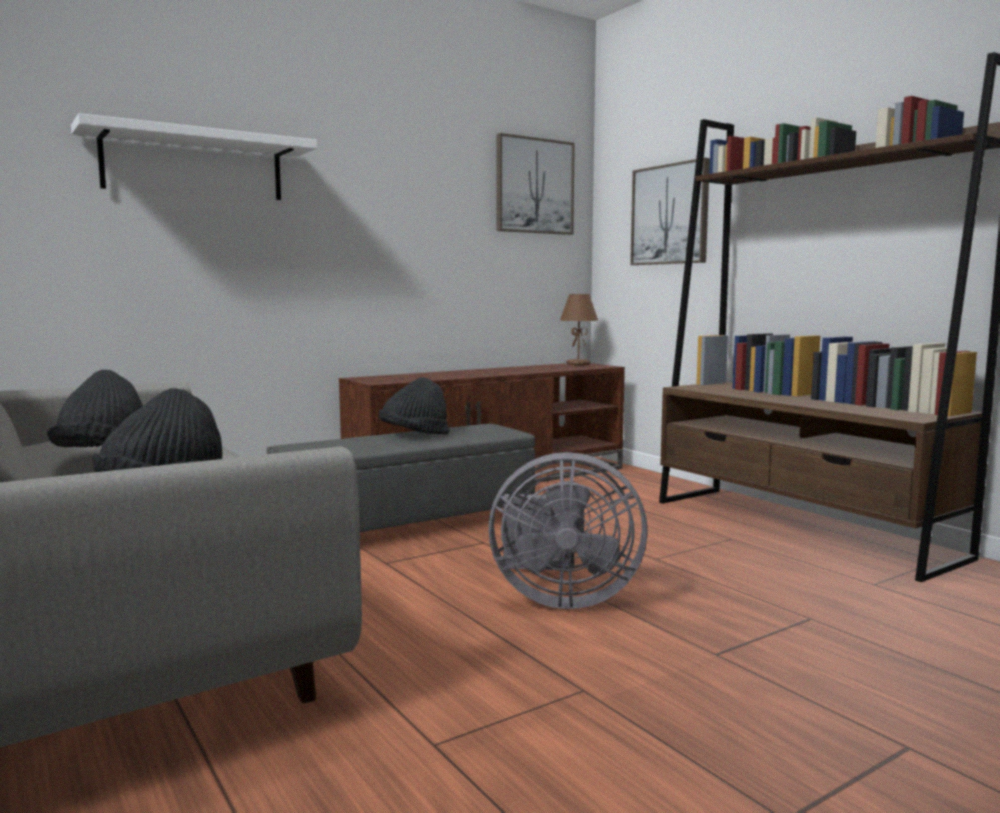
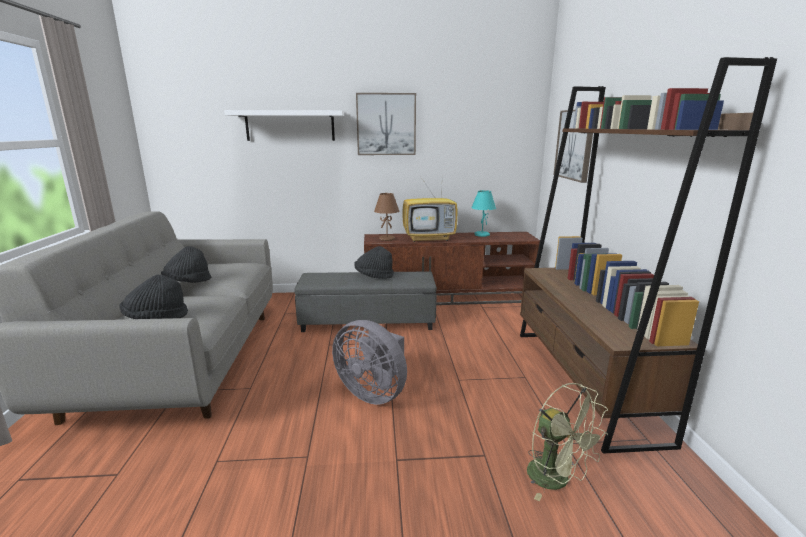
camera: 30 degrees right, 10 degrees up
(464, 374) = (429, 238): none -> television
(530, 367) = (481, 235): none -> turquoise table lamp
(534, 186) = (498, 120): picture -> picture (386, 124)
(578, 364) = (518, 233): brown table lamp -> brown table lamp (387, 239)
(918, 616) = (556, 480): none -> green fan

